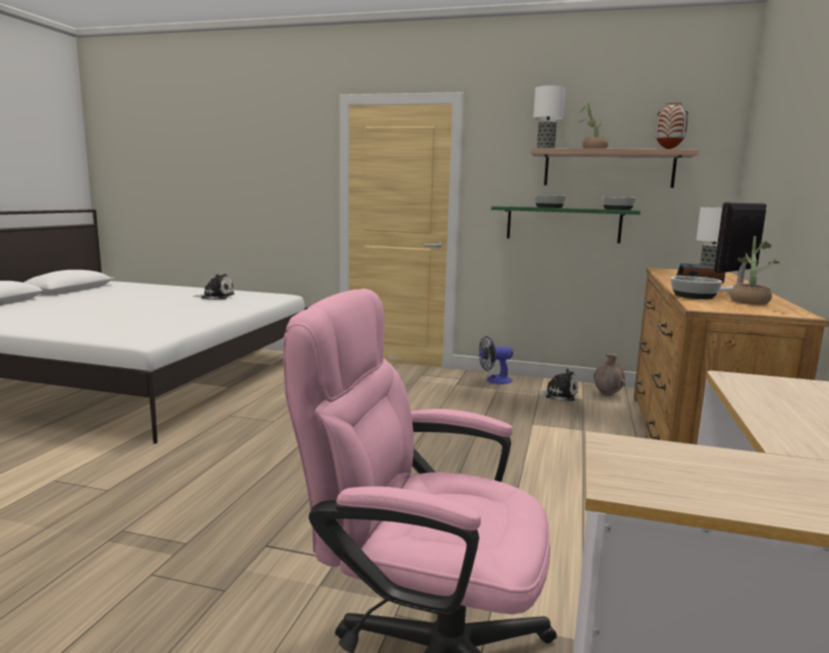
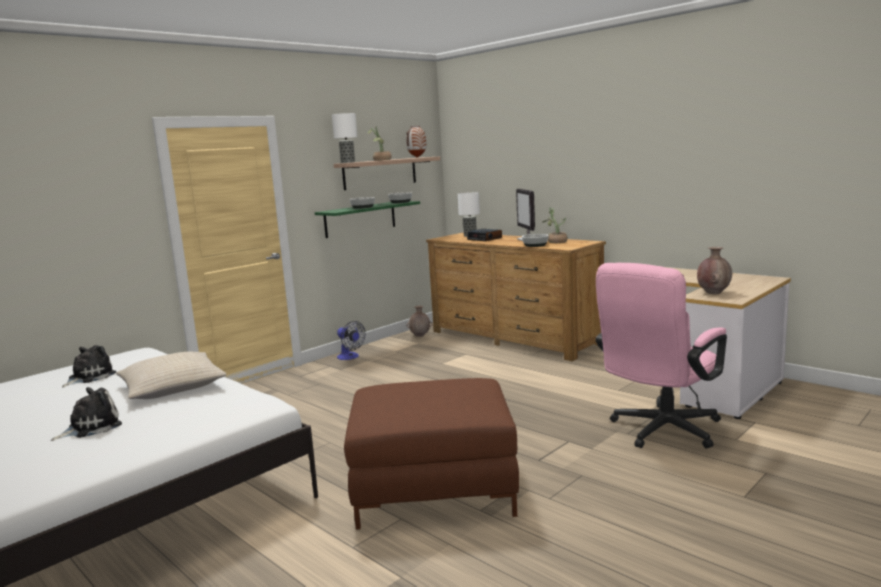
camera: 60 degrees left, 0 degrees up
(174, 493) = (435, 489): none -> brown ottoman
(192, 314) = (172, 387): none -> beige pillow
(494, 380) = (350, 357): fan -> fan turned 60 degrees counterclockwise
(558, 395) = (404, 347): plush toy -> plush toy (91, 427)
(668, 460) = (713, 293): none -> brown vase

